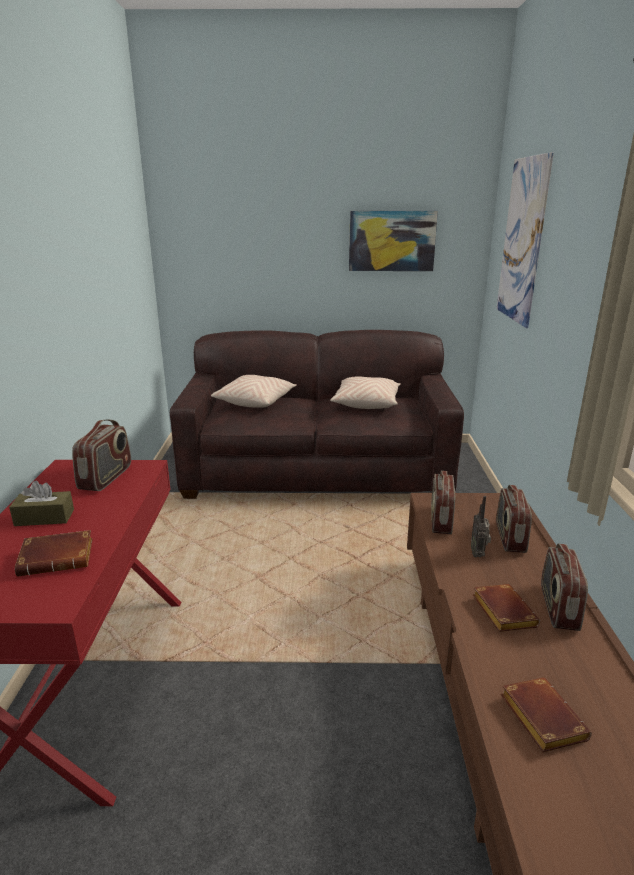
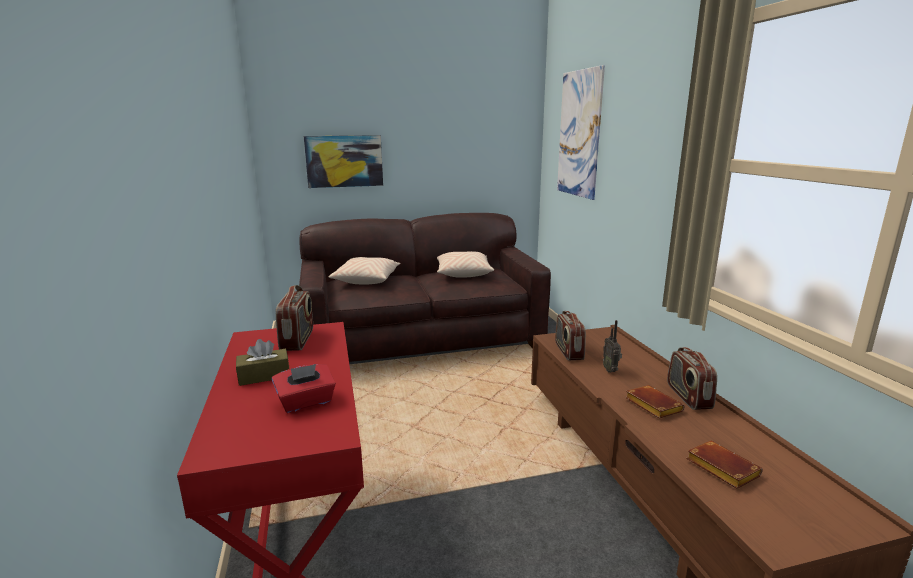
camera: 15 degrees left, 5 degrees down
(59, 558) = (306, 402): brown book -> red tissue box
(392, 241) = (466, 139): picture -> picture (344, 161)
(509, 537) = (626, 356): radio -> none

